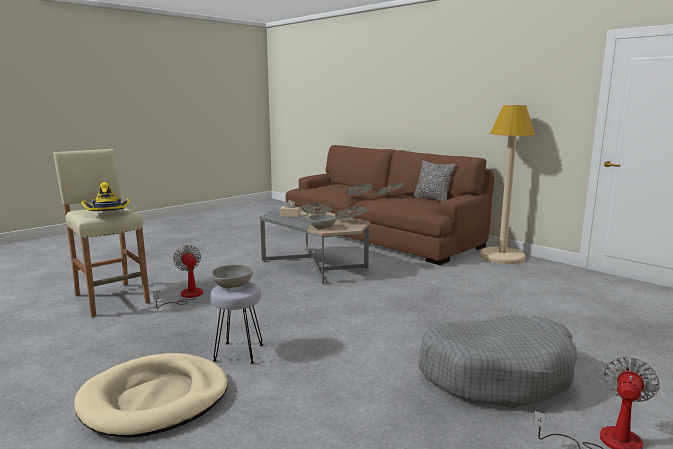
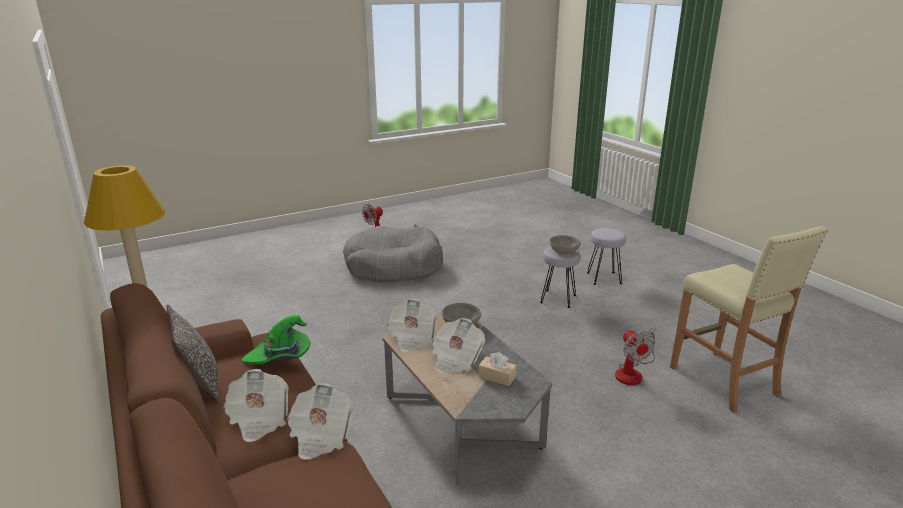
camera: 165 degrees left, 10 degrees up
(107, 213) = (725, 275): yellow hat -> none
(155, 399) = (603, 278): beige dog bed -> grey stool
(411, 205) = (280, 356): none -> green hat

